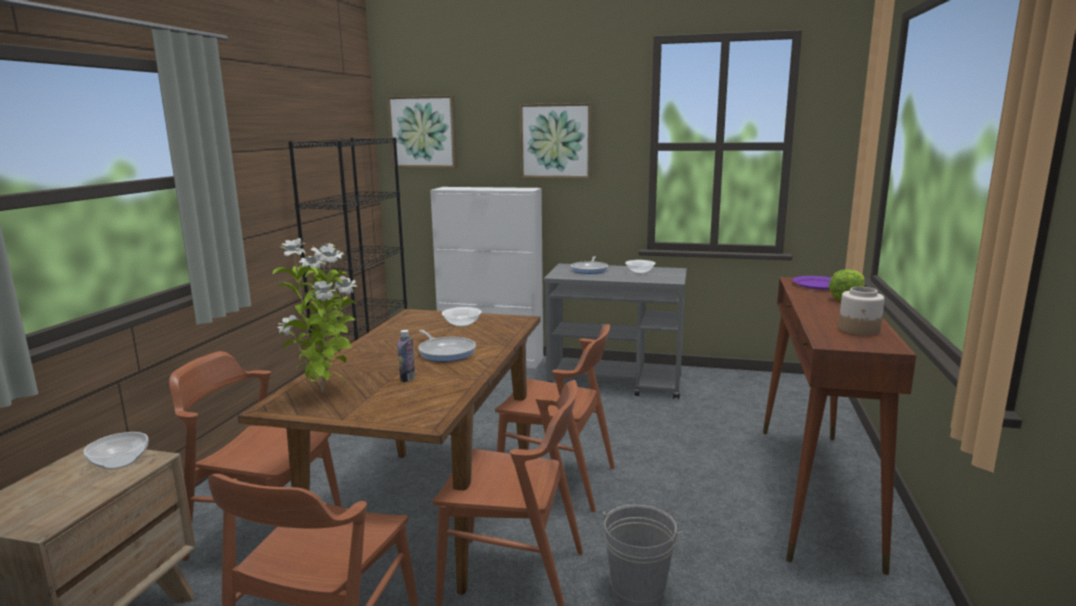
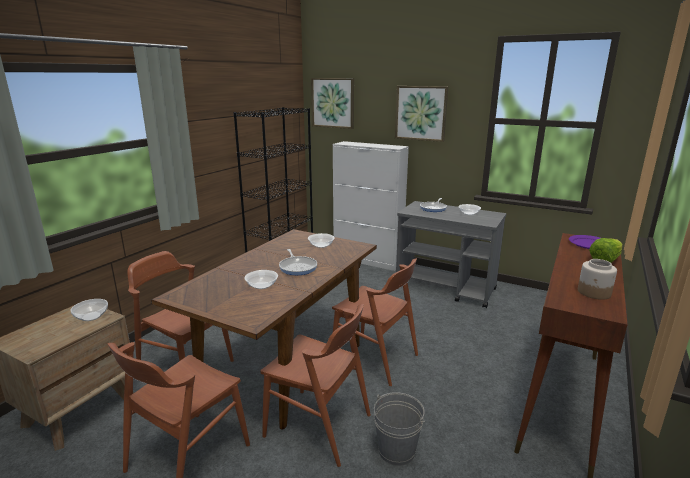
camera: 15 degrees right, 5 degrees up
(325, 392) = (208, 289): potted plant -> none
(407, 379) = (262, 286): bottle -> bowl

